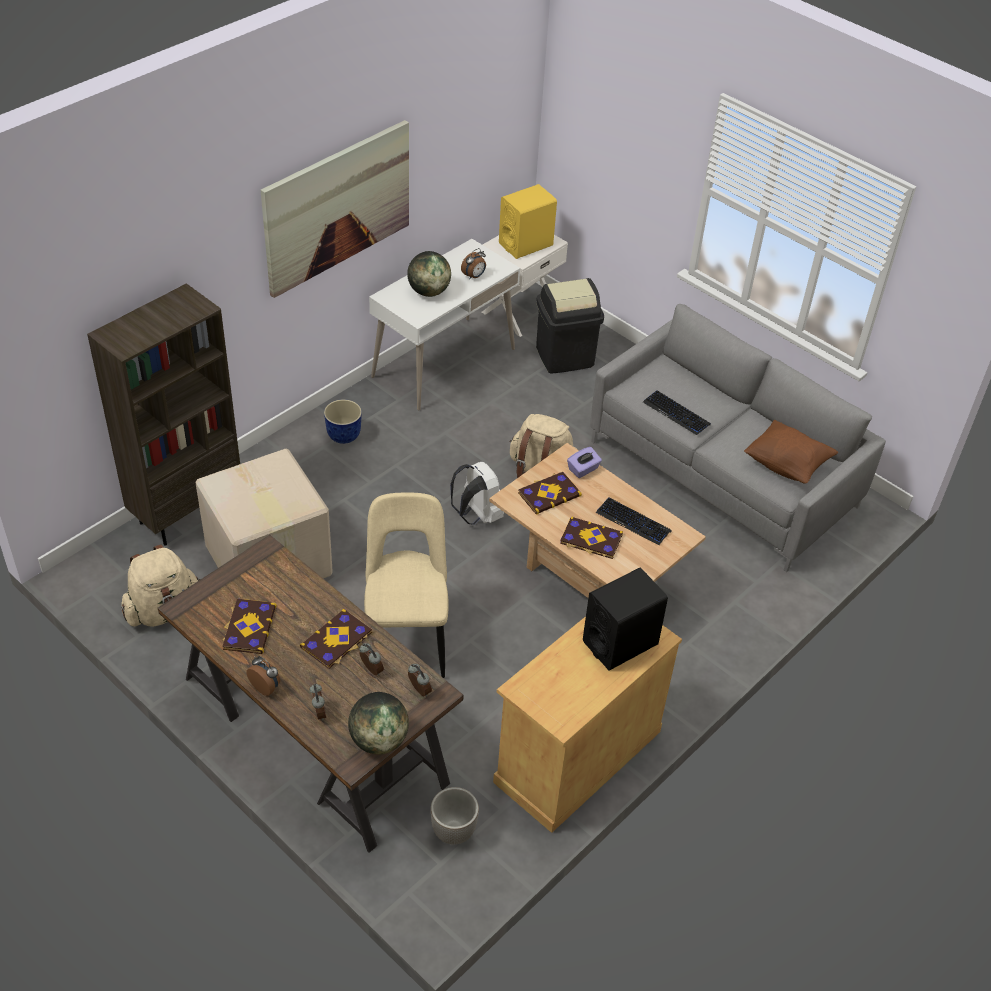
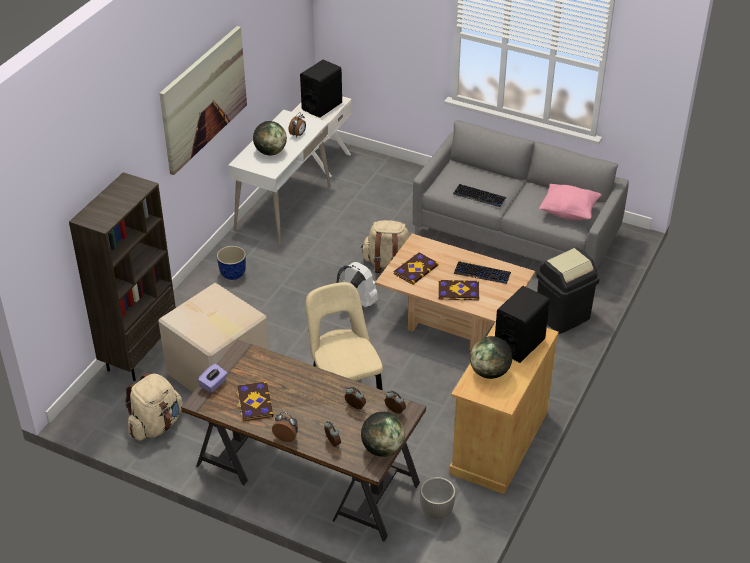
camera: 15 degrees left, 5 degrees down
(337, 640) = (321, 395): book -> none
(526, 244) = (322, 106): yellow speaker -> black speaker
(561, 673) = (489, 372): none -> globe
(564, 356) = (369, 183): black trash can -> black trash can (562, 316)
(583, 469) = (431, 248): purple tissue box -> purple tissue box (213, 384)
(786, 465) = (569, 212): brown pillow -> pink pillow

